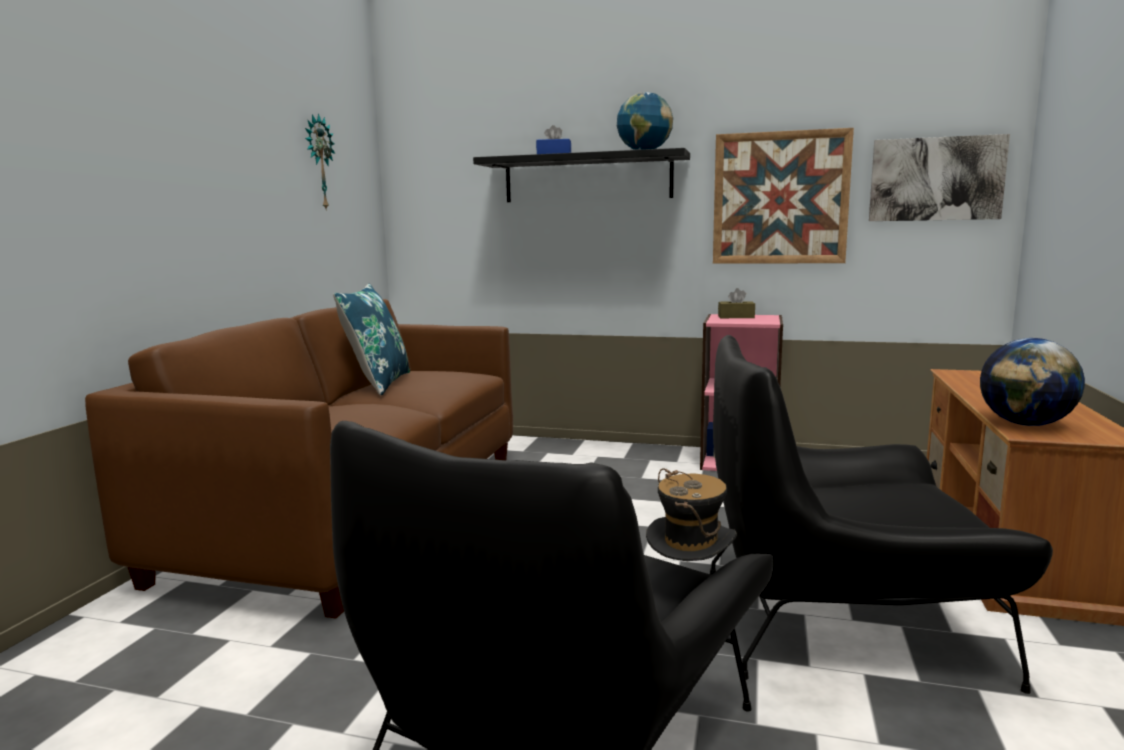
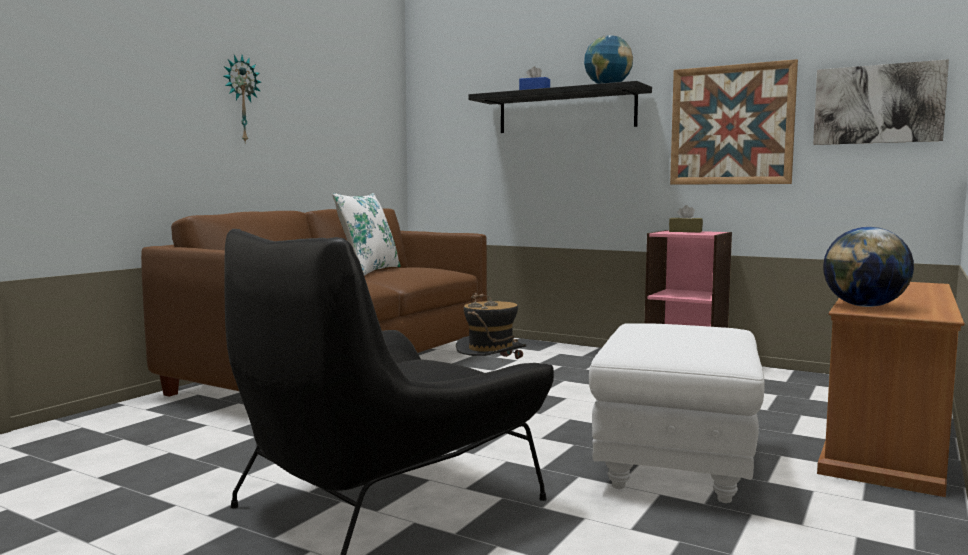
camera: 15 degrees right, 5 degrees down
(318, 163) = (347, 99): wall clock -> wall clock (240, 99)
(378, 383) = (369, 271): blue pillow -> white pillow
(842, 620) = (674, 465): black armchair -> white ottoman

